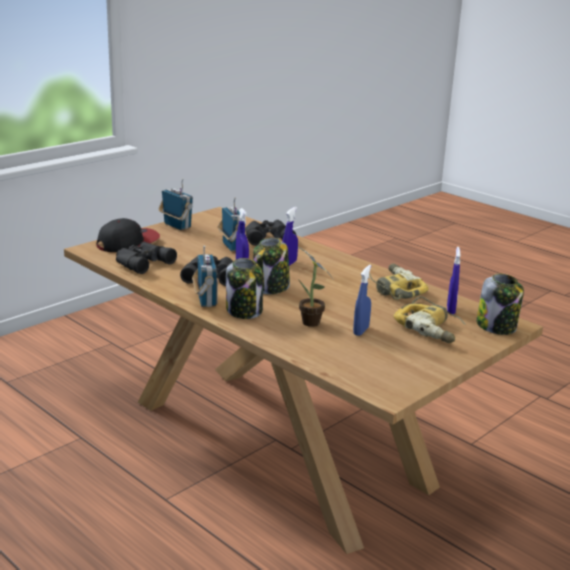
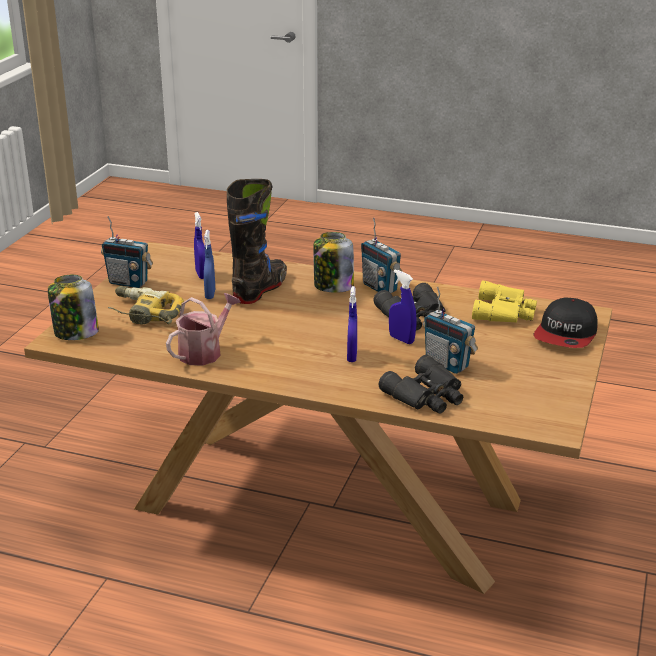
camera: 155 degrees right, 5 degrees up
(141, 262) = (505, 312): black binoculars -> yellow binoculars
(177, 226) = (563, 380): radio -> radio (128, 282)
(271, 288) = (335, 317): jar -> none
(311, 324) = (260, 289): potted plant -> black boot
(393, 289) = (204, 352): power drill -> watering can
(451, 310) = (129, 341): blue spray bottle -> blue spray bottle (201, 275)

